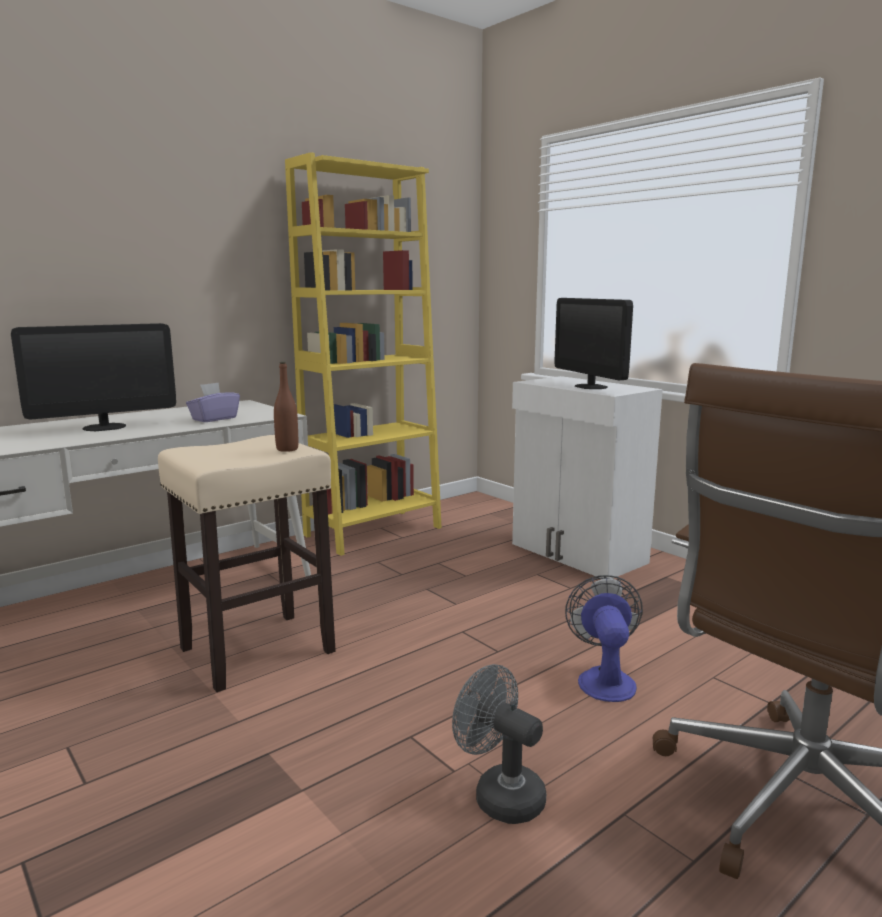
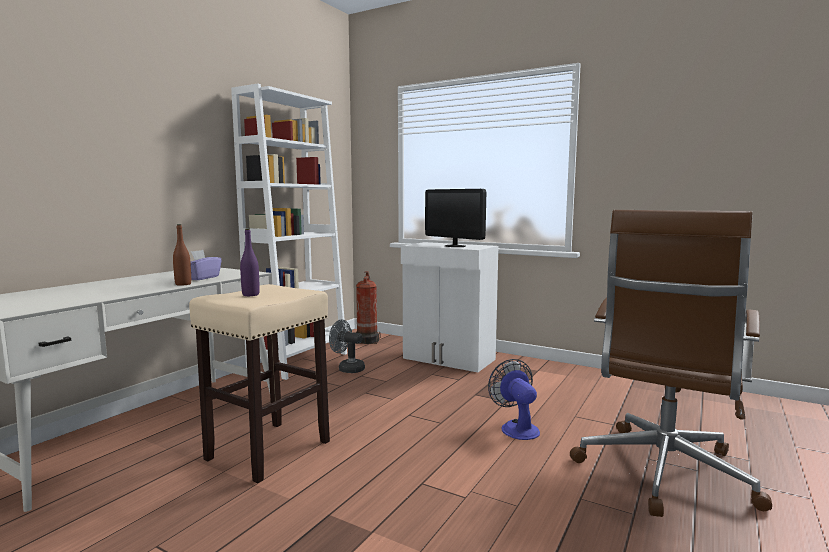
camera: 20 degrees left, 5 degrees down
(104, 427) = (114, 288): monitor -> none
(230, 450) = (250, 295): none -> purple bottle
(287, 449) = (295, 291): brown bottle -> brown bottle (183, 284)
(373, 531) = (299, 361): yellow bookcase -> white bookcase
(482, 511) = (368, 340): none -> fire extinguisher
(500, 794) = (503, 504): grey fan -> grey fan (347, 369)

